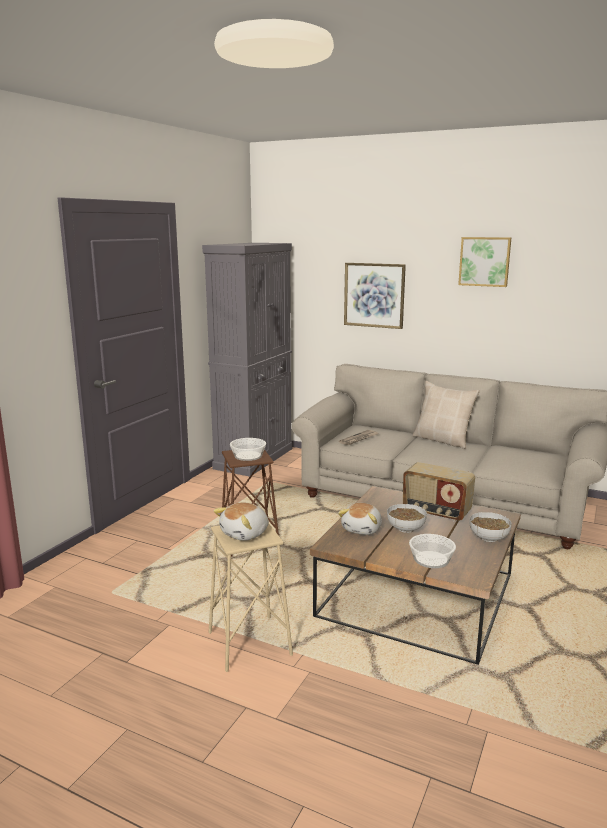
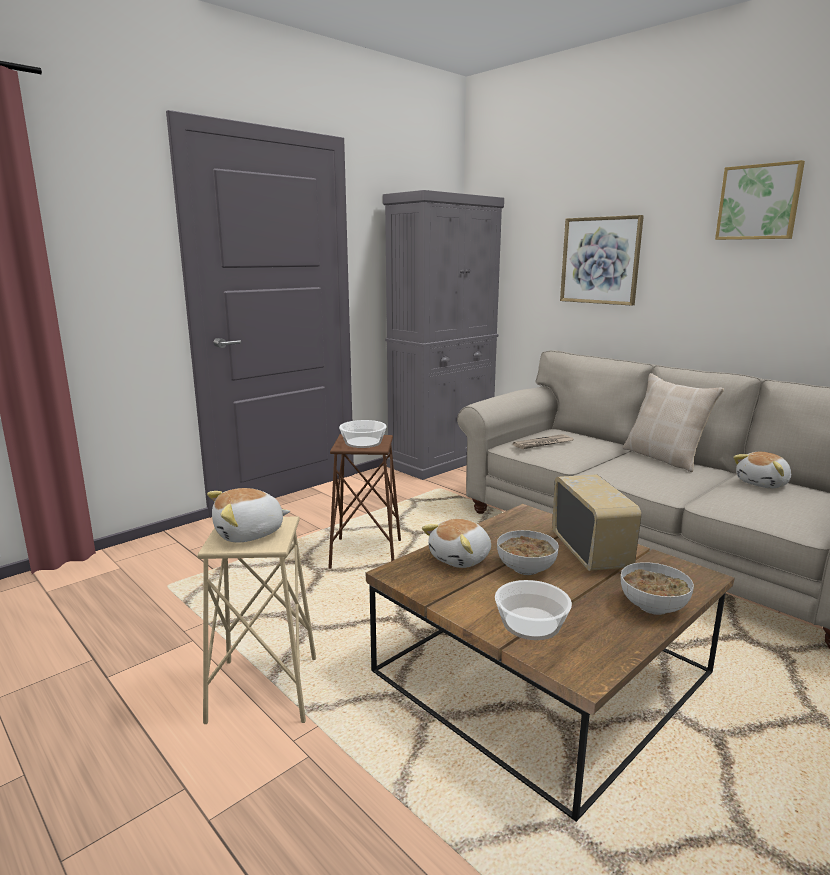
camera: 20 degrees right, 0 degrees up
(436, 512) = (591, 552): radio -> radio turned 150 degrees counterclockwise
(511, 451) = (763, 483): none -> plush toy

